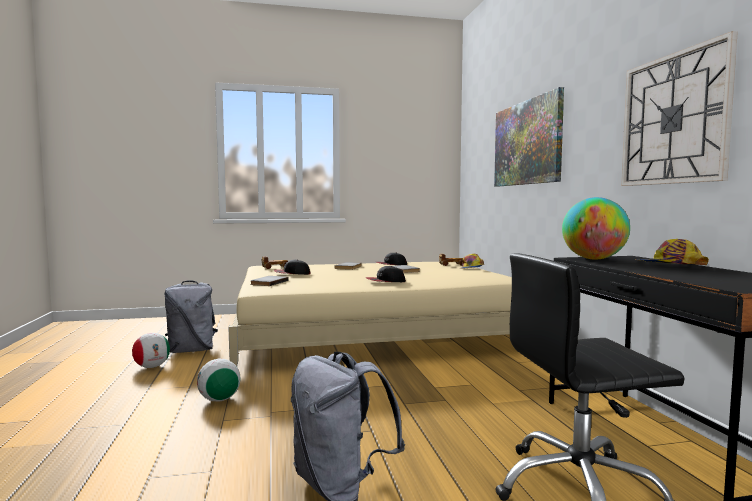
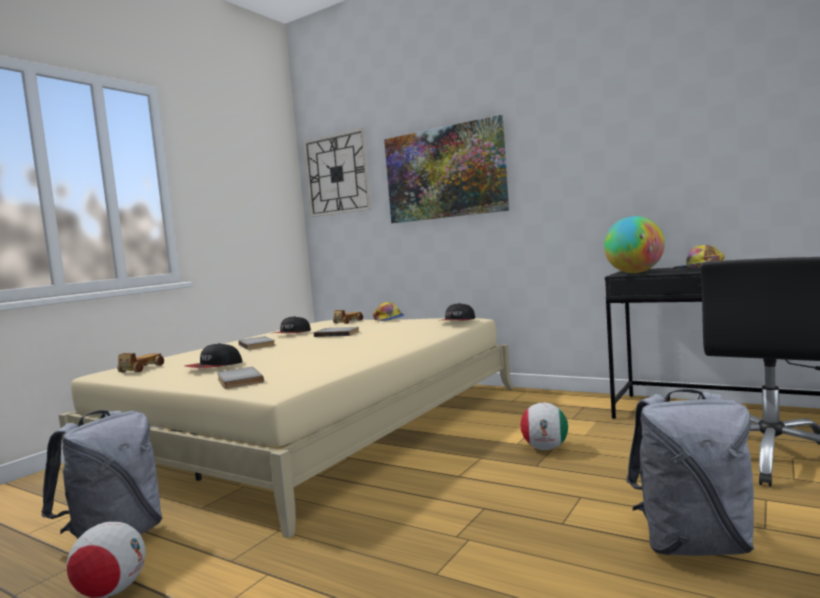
camera: 45 degrees left, 0 degrees up
(219, 399) = (361, 561): football -> football (545, 448)
(385, 281) = (372, 345): cap -> cap (457, 321)
(673, 119) = (657, 149): wall clock -> wall clock (337, 174)

